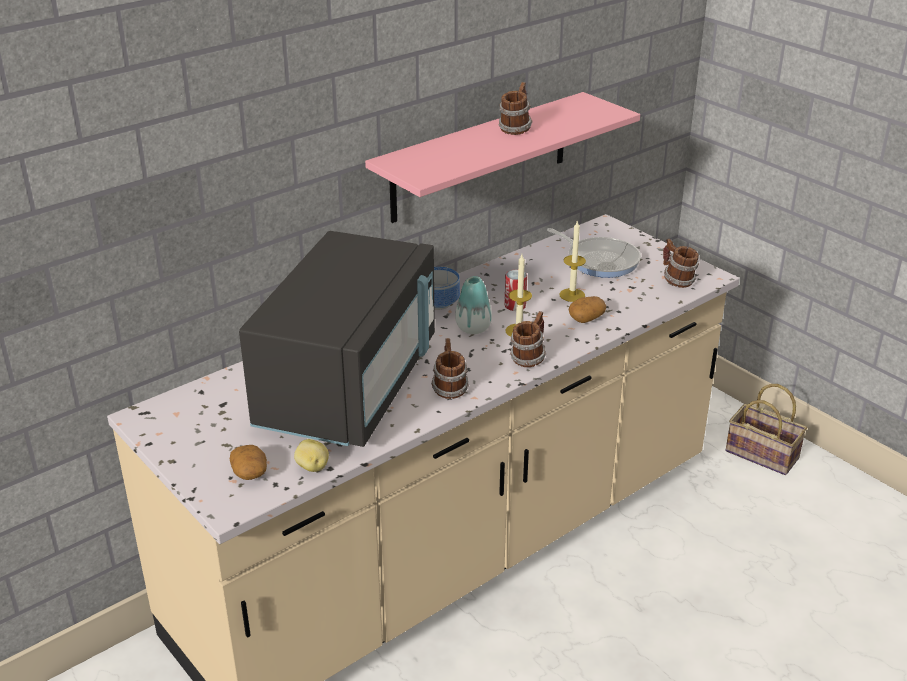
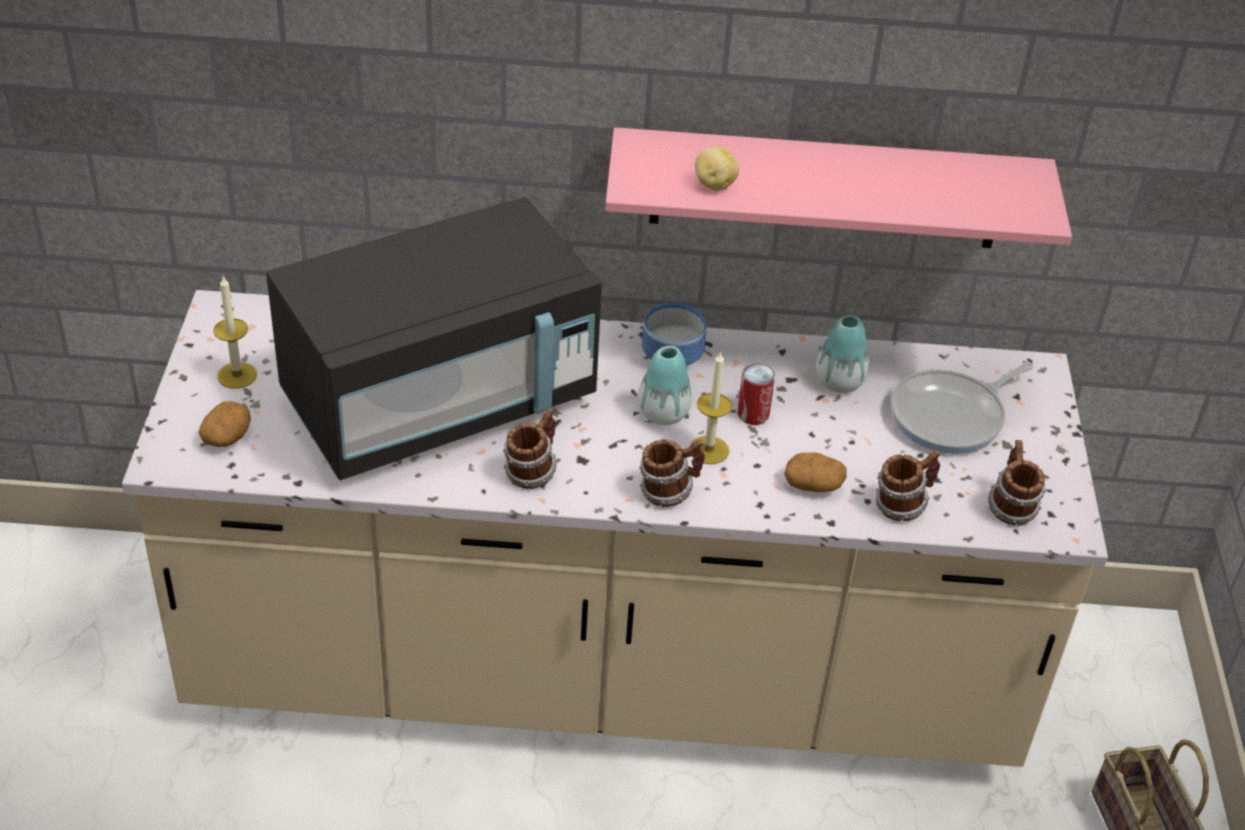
camera: 40 degrees right, 10 degrees up
(312, 467) = (284, 470): potato -> potato (714, 184)
(515, 129) = (860, 173): mug -> mug (902, 505)
(532, 273) = (839, 382): none -> vase
(572, 295) = (843, 443): candle -> candle (237, 375)
(600, 260) = (951, 416): frying pan -> frying pan turned 60 degrees clockwise

